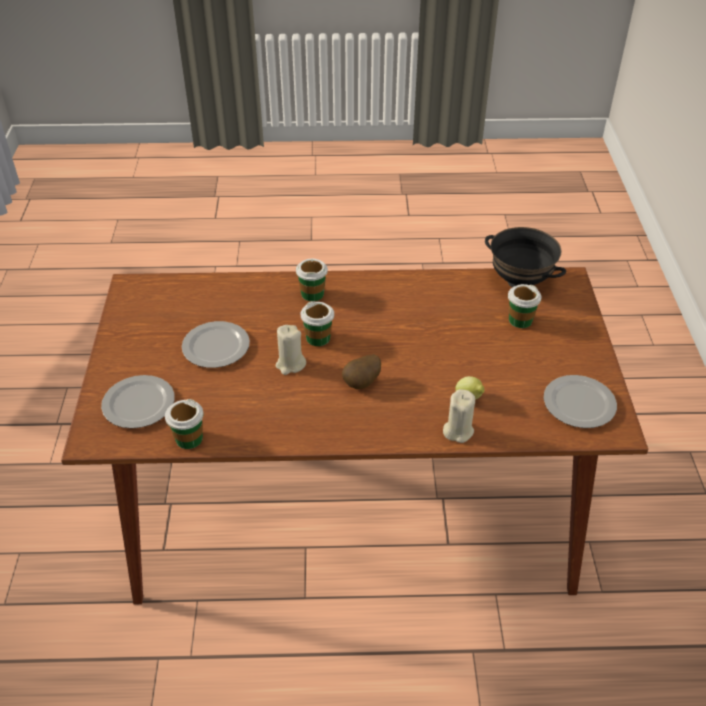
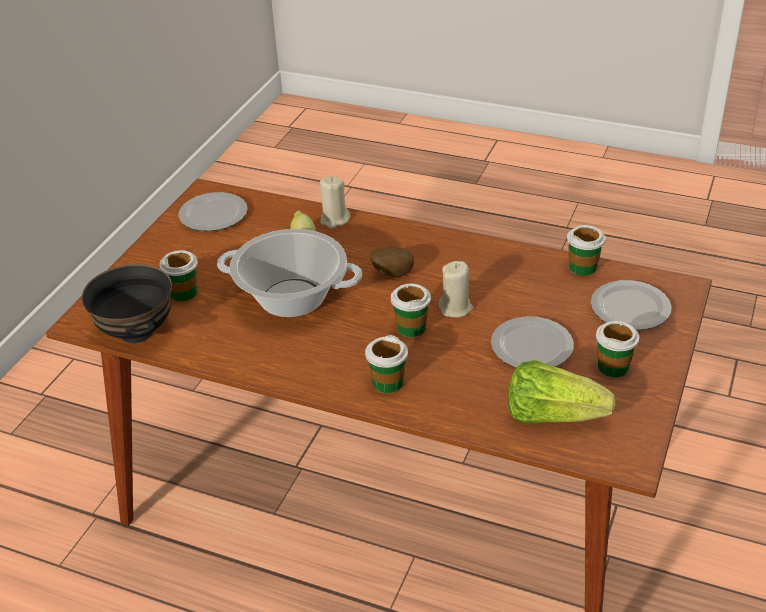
camera: 155 degrees left, 5 degrees down
(148, 346) = (613, 367): none -> cup
(188, 301) = (552, 415): none -> lettuce
(430, 338) = (292, 298): none -> cooking pot

